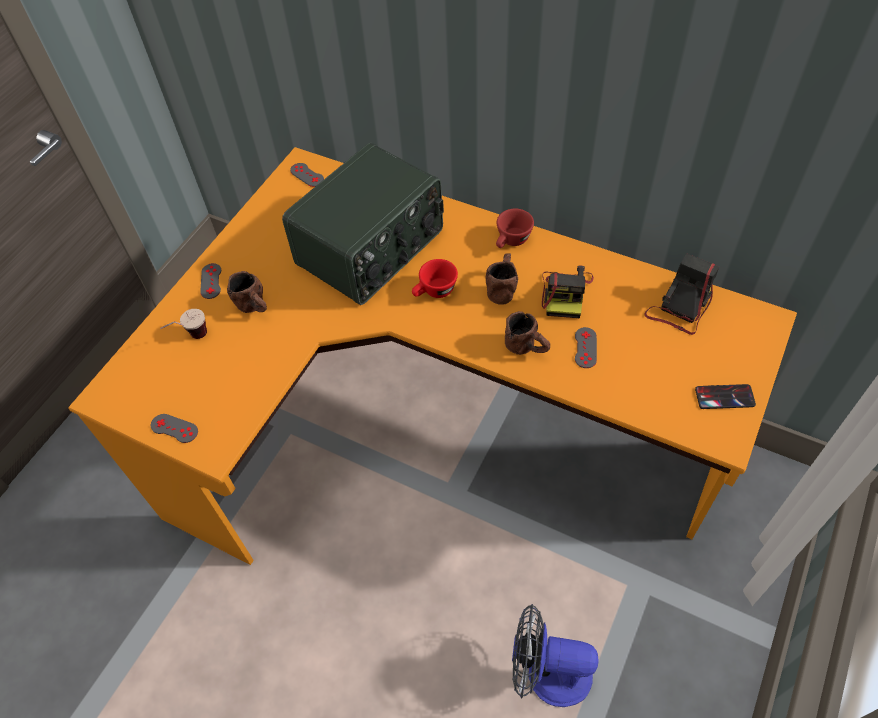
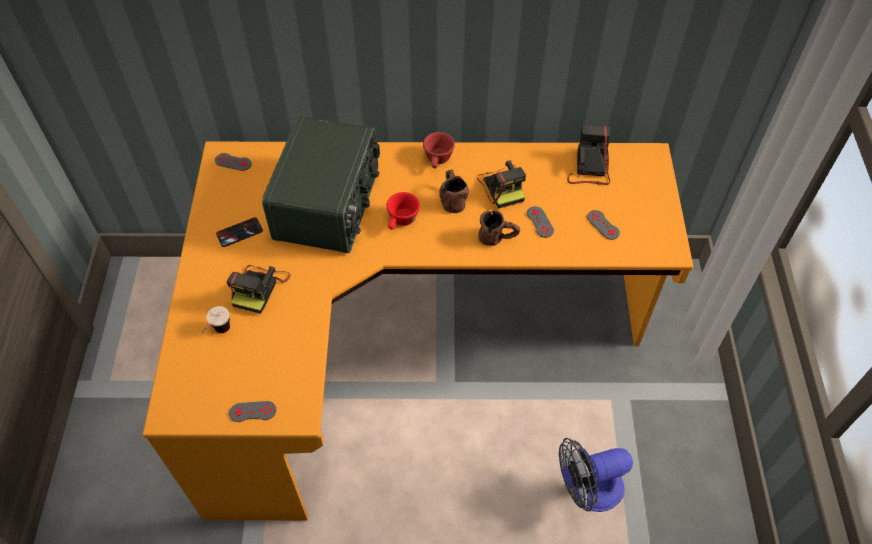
camera: 30 degrees left, 0 degrees up
(211, 281) = (204, 281): grey game controller -> grey game controller (603, 225)
(255, 308) = (259, 288): brown mug -> camera
(724, 397) = (653, 221): phone -> phone (239, 232)

